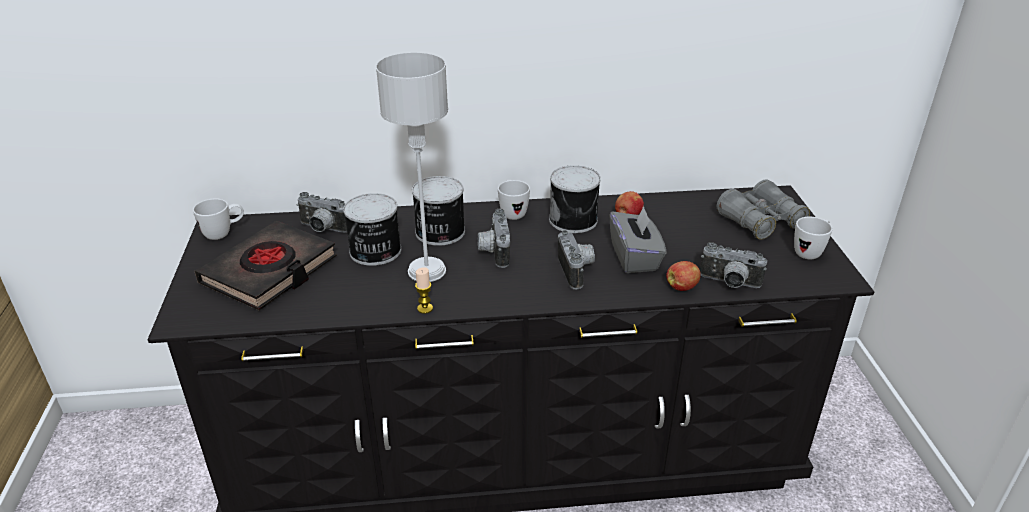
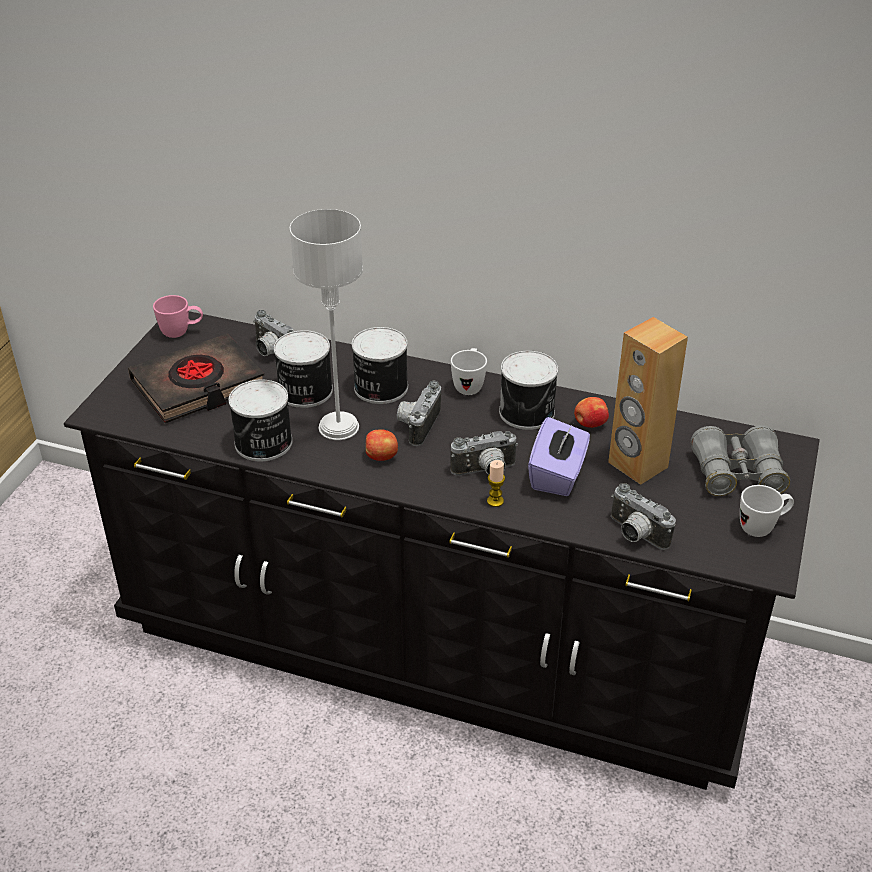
camera: 25 degrees right, 5 degrees up
(224, 233) = (181, 332): white mug -> pink mug
(367, 302) = (263, 444): none -> can
(425, 308) = (310, 466): candle -> candle (495, 501)
(577, 271) = (485, 472): camera -> camera turned 60 degrees clockwise
(635, 257) = (558, 475): grey tissue box -> purple tissue box
(682, 287) = (580, 523): apple -> apple (382, 456)
(687, 235) = (637, 465): none -> brown speaker

